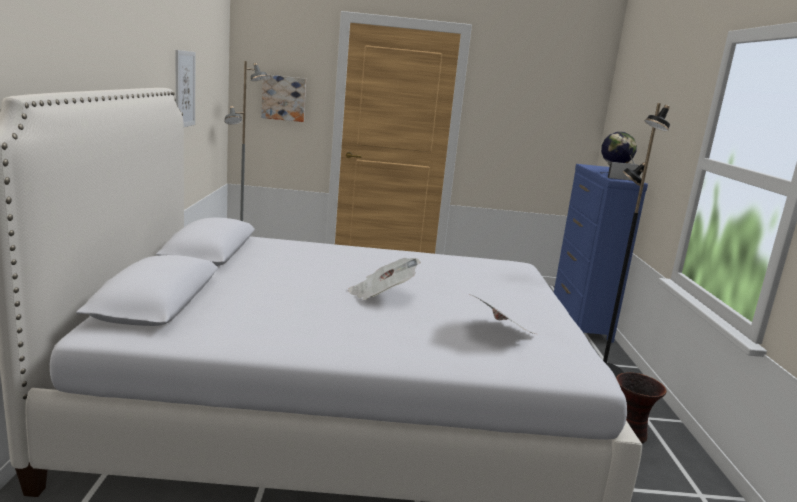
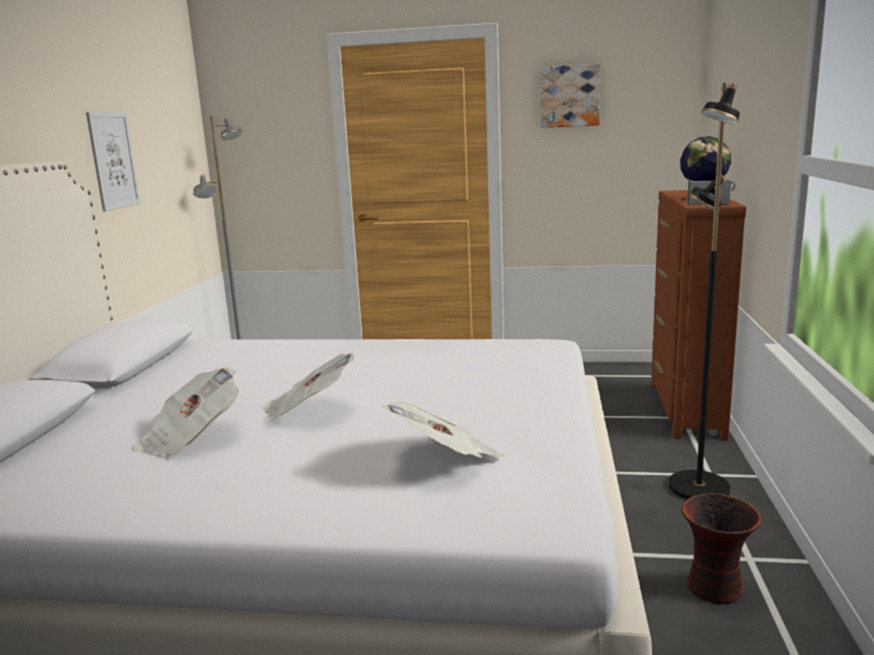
camera: 10 degrees right, 0 degrees up
(284, 98) = (273, 156): picture -> picture (569, 96)
(309, 307) = (191, 437): none -> newspaper
(580, 320) = (686, 410): blue dresser -> brown dresser

